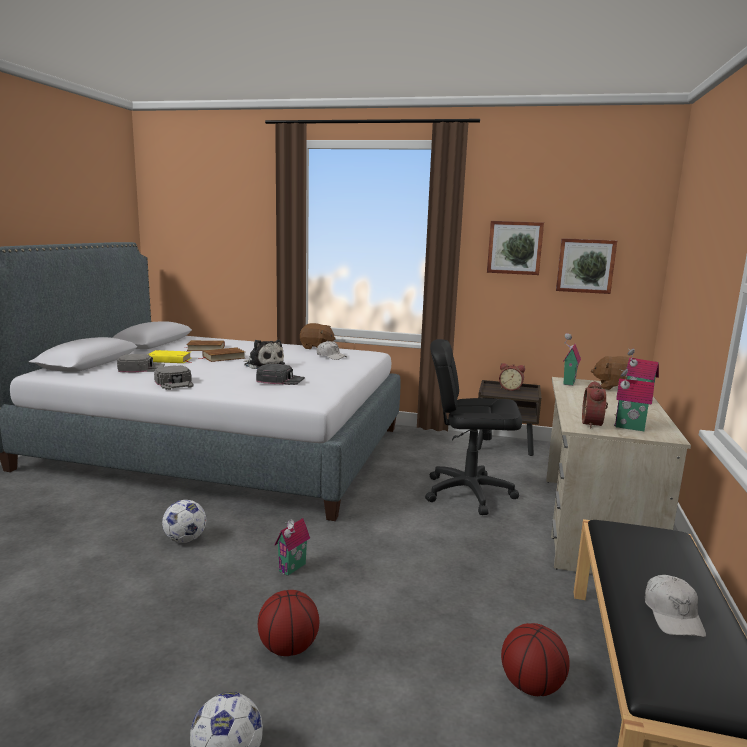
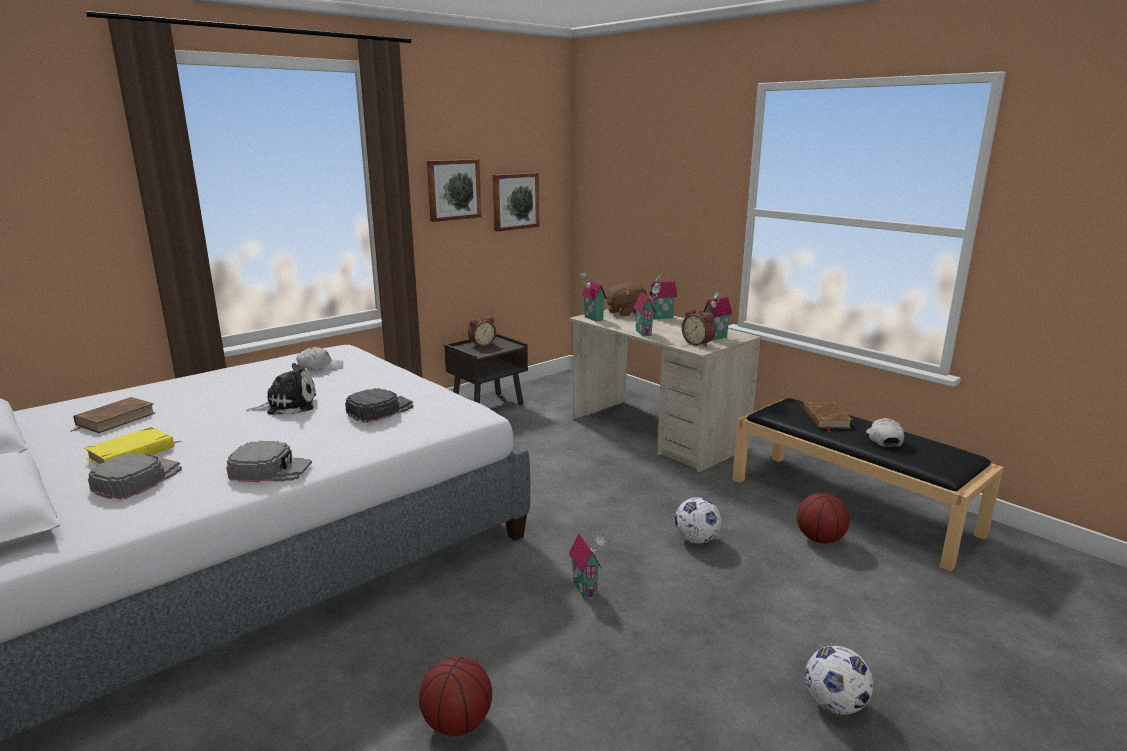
camera: 55 degrees left, 5 degrees up
(185, 539) = (451, 645): football -> football (696, 540)
(223, 357) = (200, 418): brown book -> brown book (825, 419)
(288, 648) = (710, 630): basketball -> basketball (456, 723)
(316, 348) = (262, 364): brown plush toy -> none
(468, 493) = (551, 456): black office chair -> none
(574, 402) = (645, 333): none -> toy house
(673, 615) = (883, 439): white cap -> white cap turned 120 degrees counterclockwise

